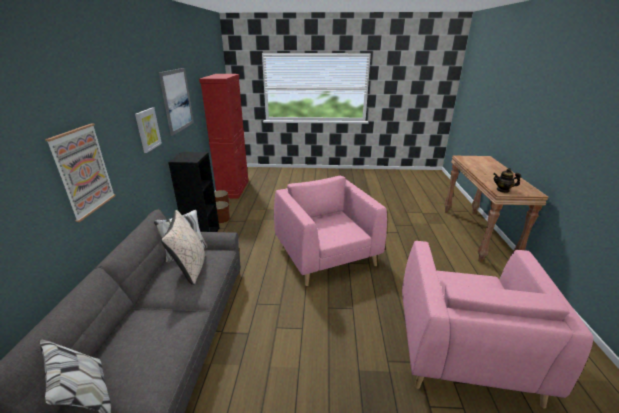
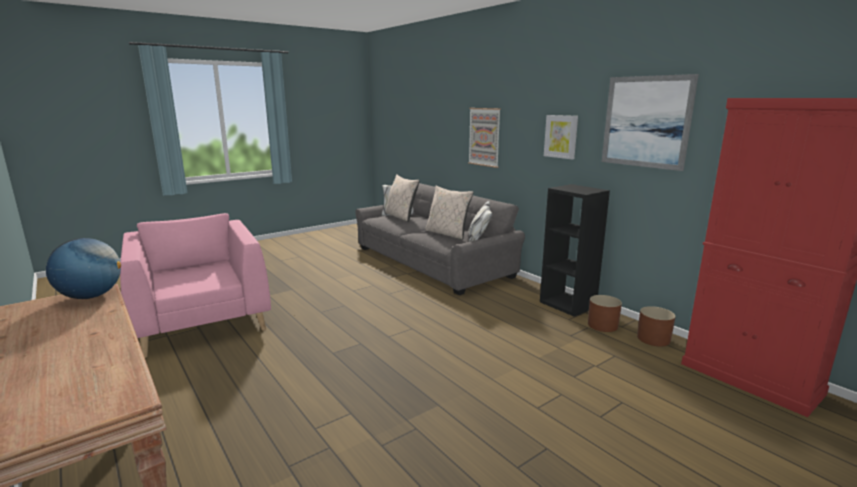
camera: 140 degrees right, 10 degrees down
(134, 354) = (401, 217): none -> beige pillow
(326, 254) = (398, 341): pink armchair -> none
(503, 190) = (91, 296): teapot -> globe

